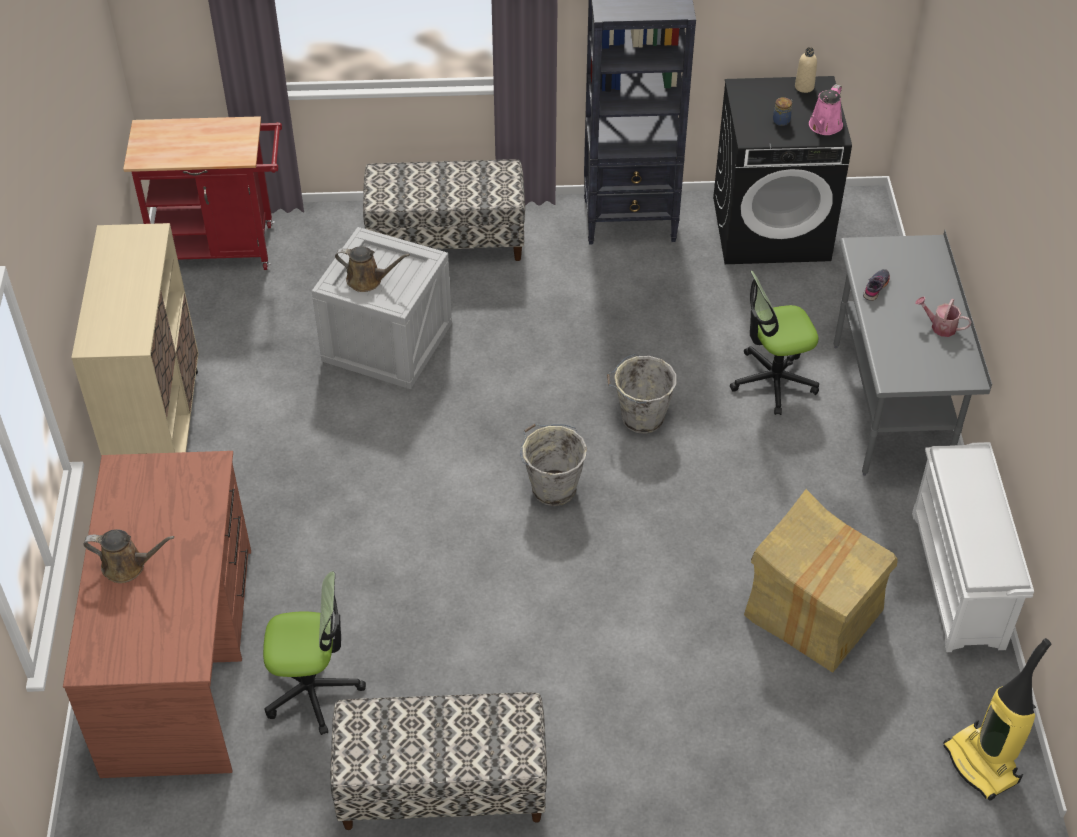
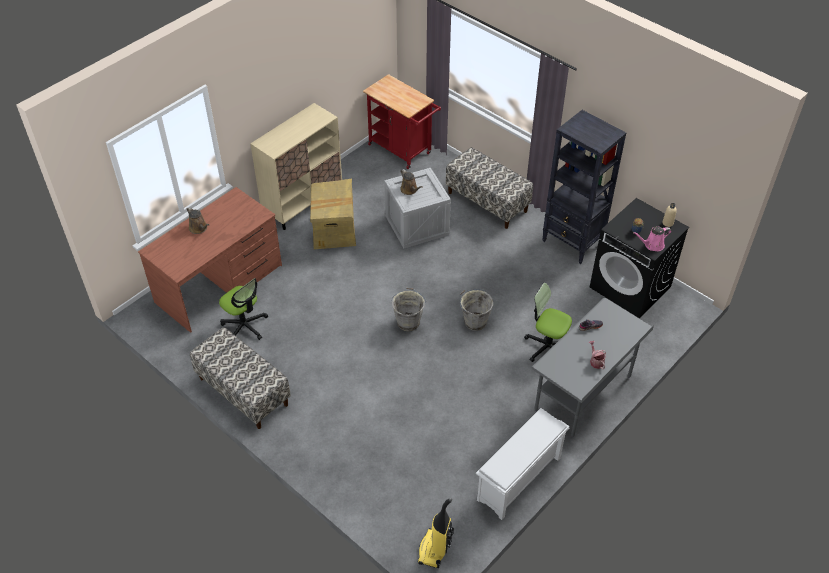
camera: 45 degrees right, 0 degrees up
(812, 613) = (444, 443): cardboard box -> cardboard box (334, 231)

